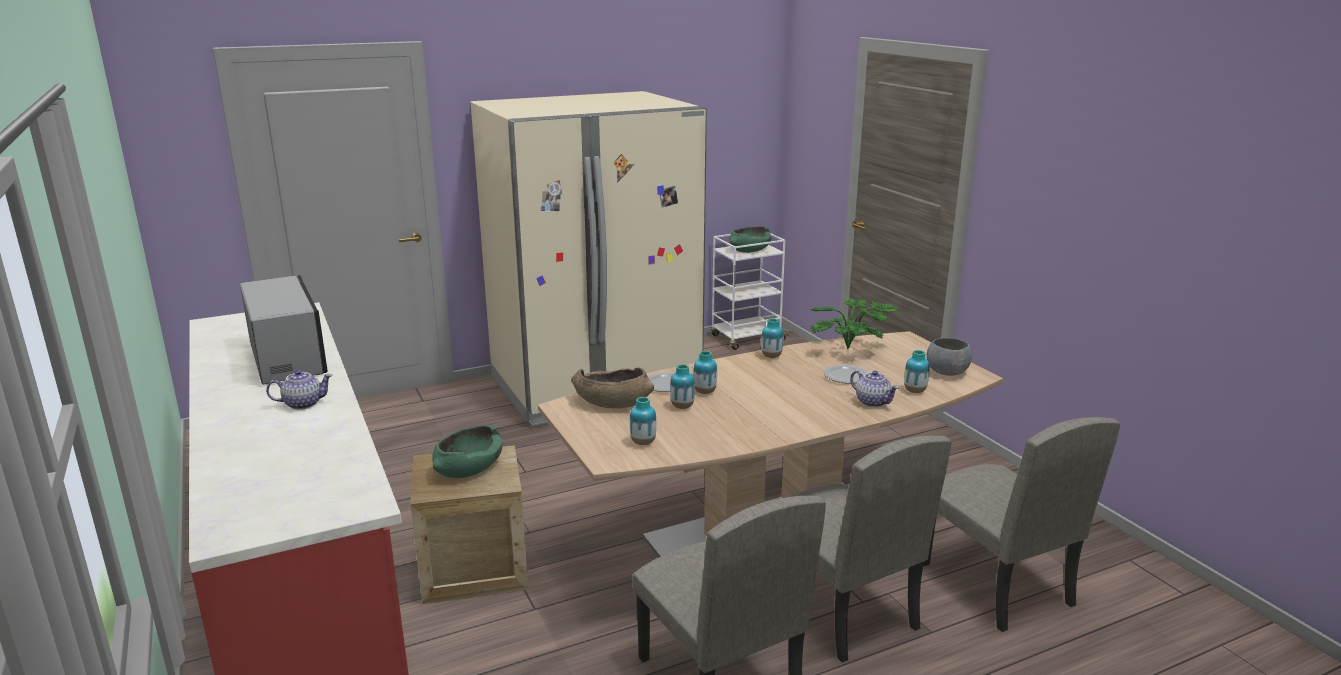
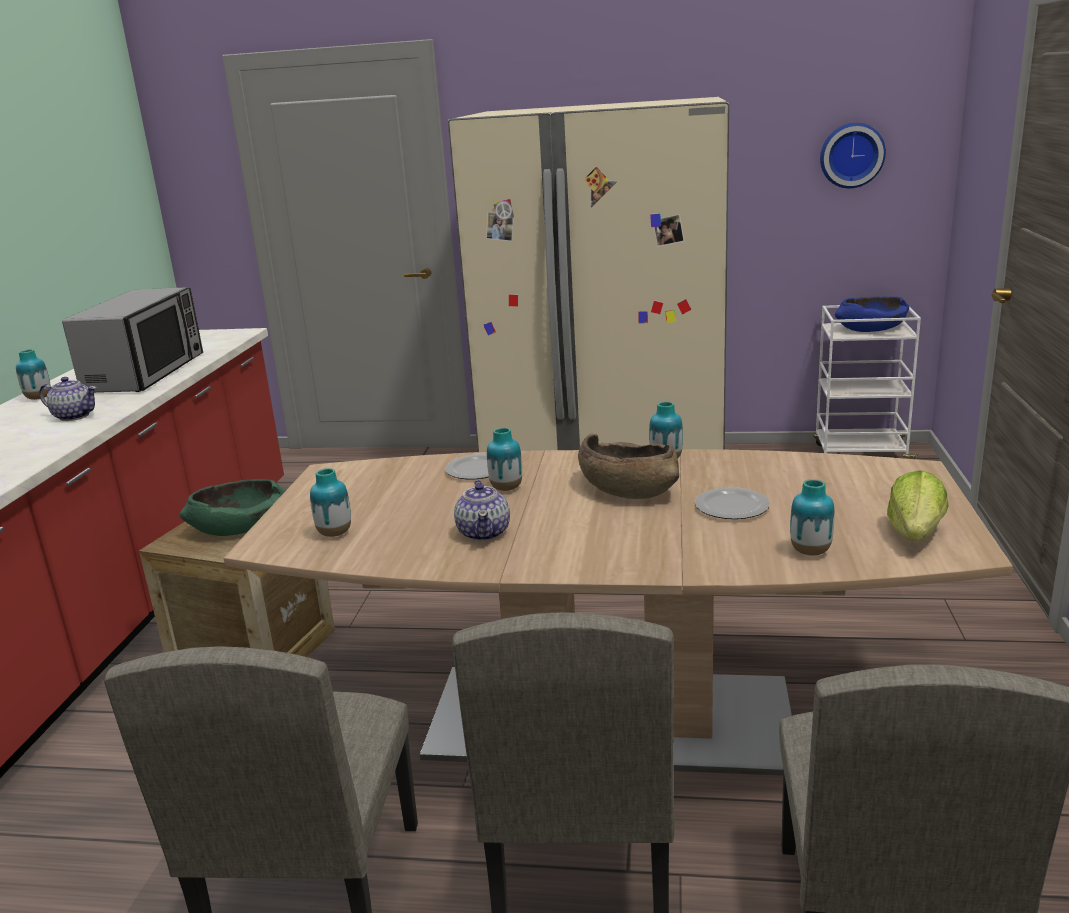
camera: 35 degrees right, 0 degrees up
(612, 402) = (384, 478): brown bowl -> brown bowl (627, 489)
(682, 407) = (450, 500): vase -> vase (39, 398)
(726, 131) = (851, 155): none -> wall clock
(749, 249) = (870, 328): green bowl -> blue bowl
(850, 350) = (797, 472): potted plant -> none
(872, 402) = (715, 552): teapot -> teapot (484, 532)
(947, 372) = (915, 534): grey bowl -> lettuce

